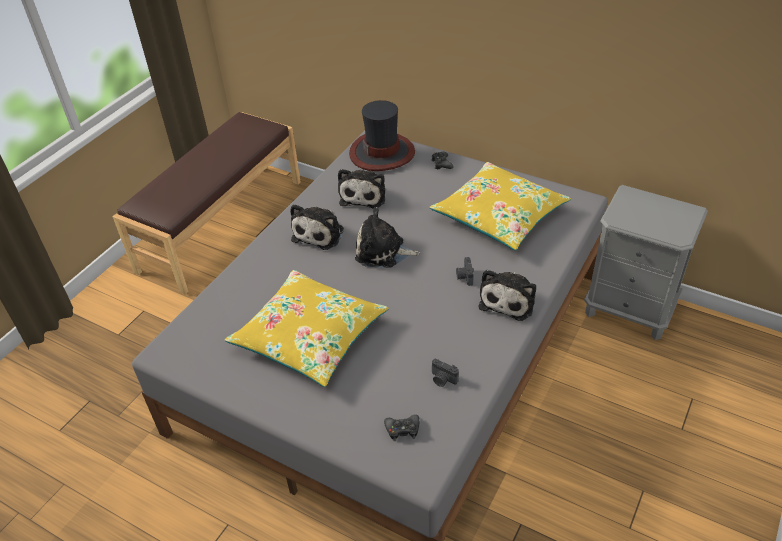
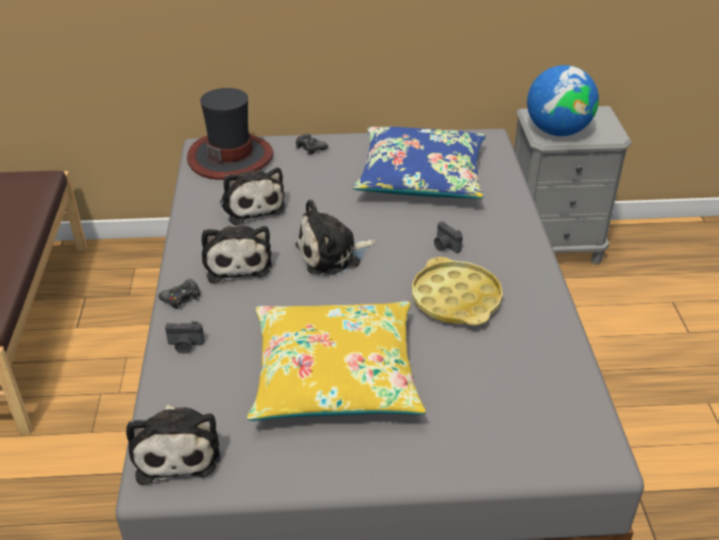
camera: 35 degrees left, 5 degrees down
(402, 429) = (536, 422): black game controller -> black game controller (182, 298)
(434, 319) = (456, 299): none -> yellow tray
(442, 379) = (525, 353): camera -> camera (185, 345)
(499, 215) = (421, 177): yellow pillow -> blue pillow
(508, 299) = (510, 250): plush toy -> plush toy (177, 450)
(633, 215) = (557, 131): none -> globe

